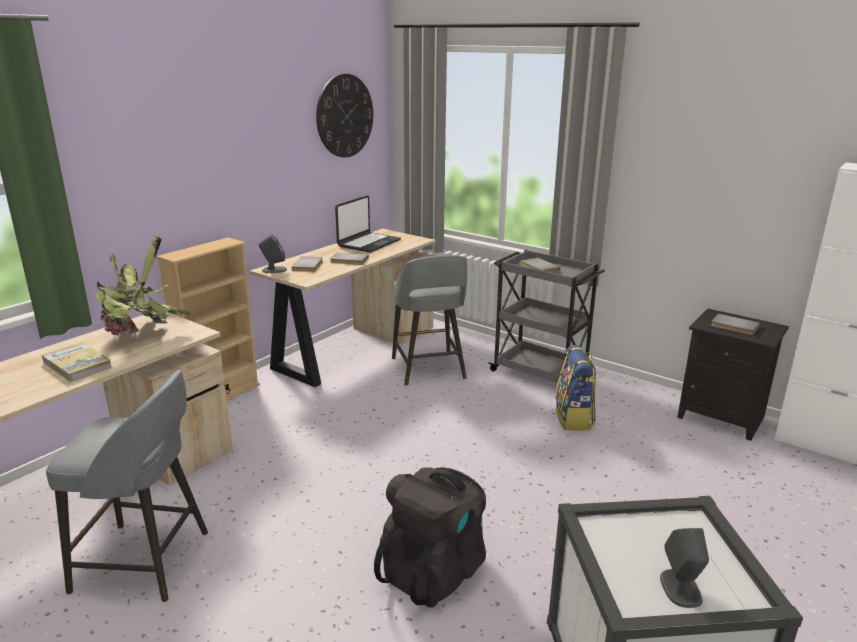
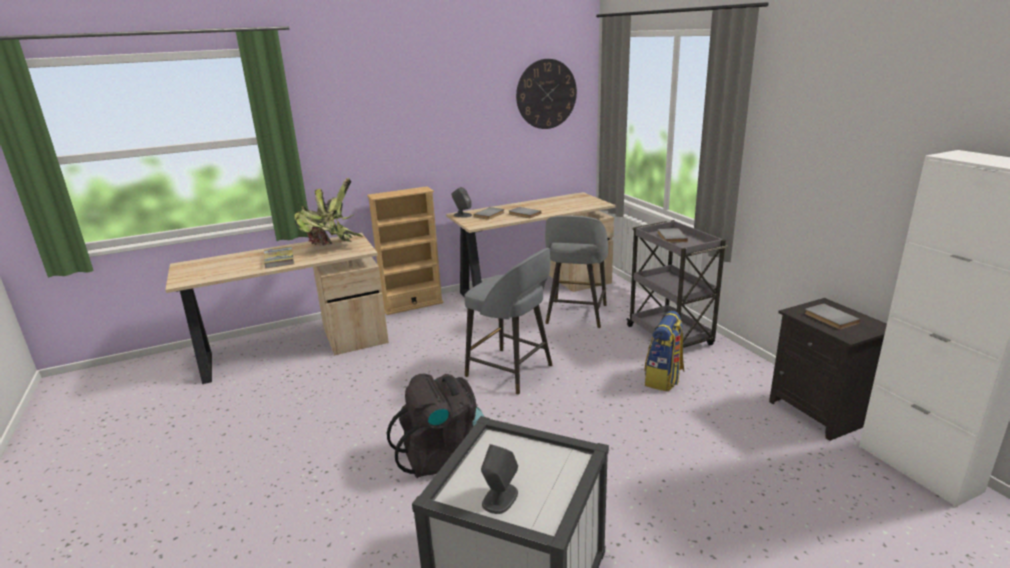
camera: 30 degrees right, 0 degrees up
(145, 561) = (285, 396): grey stool -> grey stool (511, 371)
(368, 243) = (556, 202): laptop -> none

